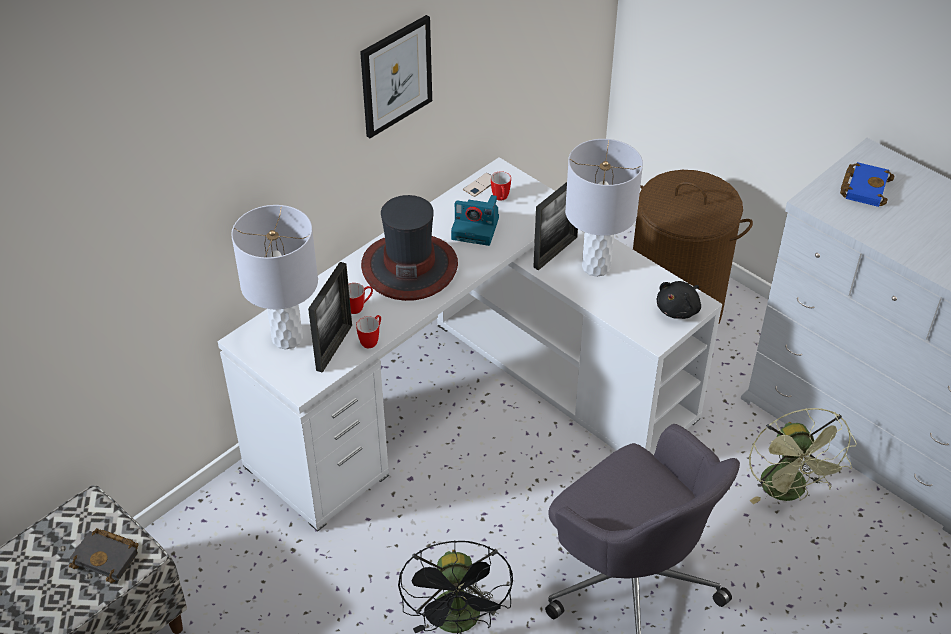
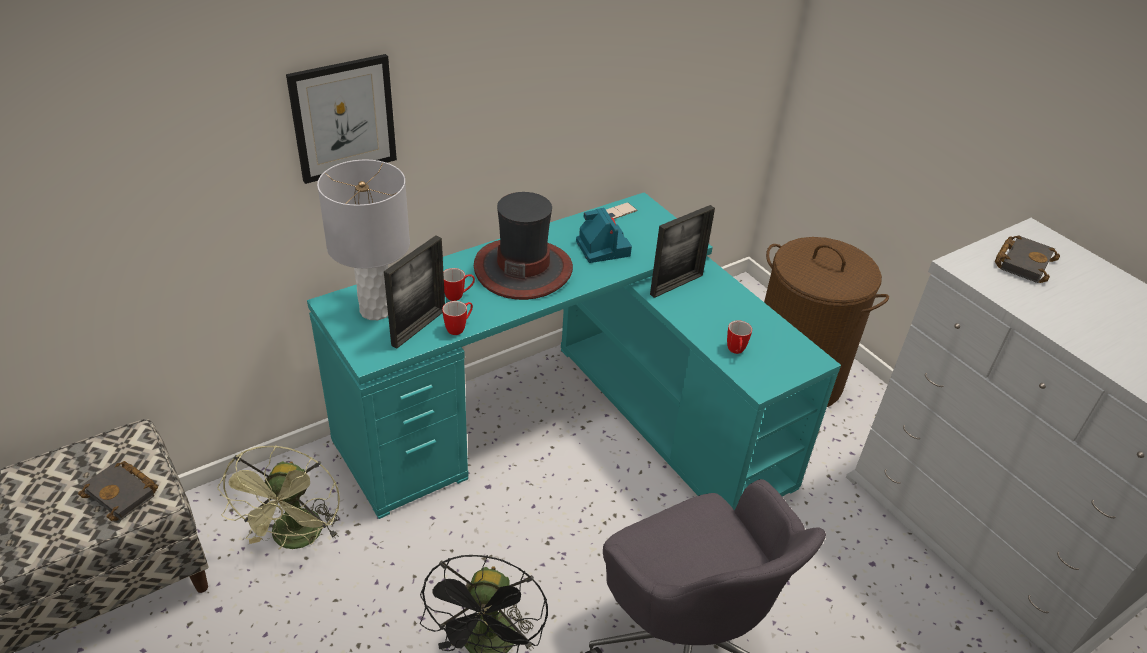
camera: 10 degrees right, 5 degrees down
(396, 76) = (539, 67): picture -> picture (343, 118)
(472, 397) = (573, 421): white desk -> turquoise desk
(476, 228) = (602, 247): camera -> camera turned 135 degrees counterclockwise
(501, 199) = (634, 227): mug -> mug (735, 352)
(596, 266) = (715, 305): grey table lamp -> none
(679, 309) = (792, 361): black plush toy -> none
(789, 492) = (880, 585): green fan -> green fan (296, 539)
(864, 187) = (1022, 262): blue book -> black book

